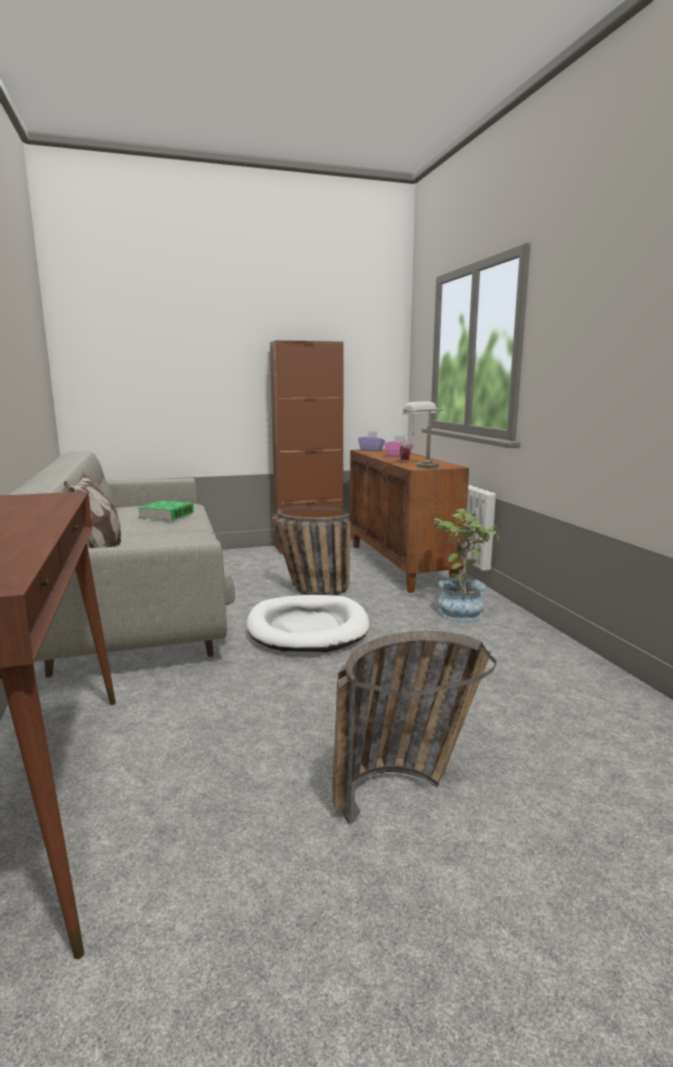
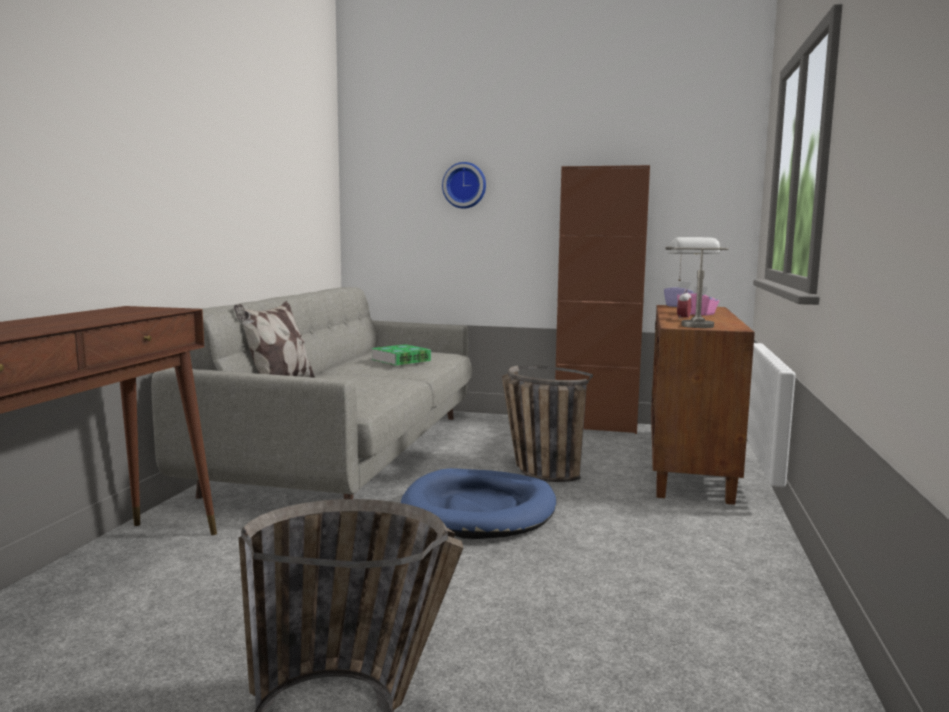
camera: 30 degrees right, 5 degrees down
(180, 353) = (465, 185): none -> wall clock
(308, 628) = (479, 510): white dog bed -> blue dog bed
(461, 609) = (704, 531): potted plant -> none

